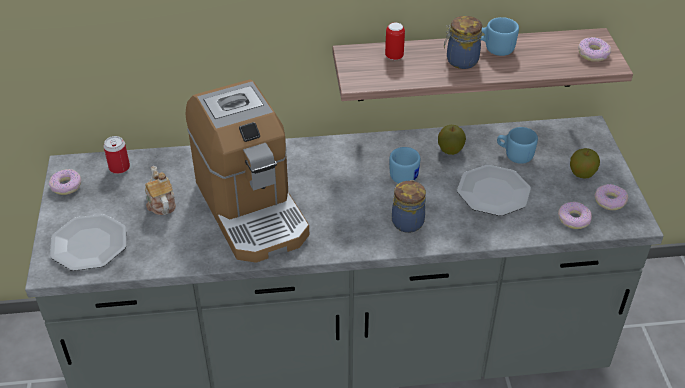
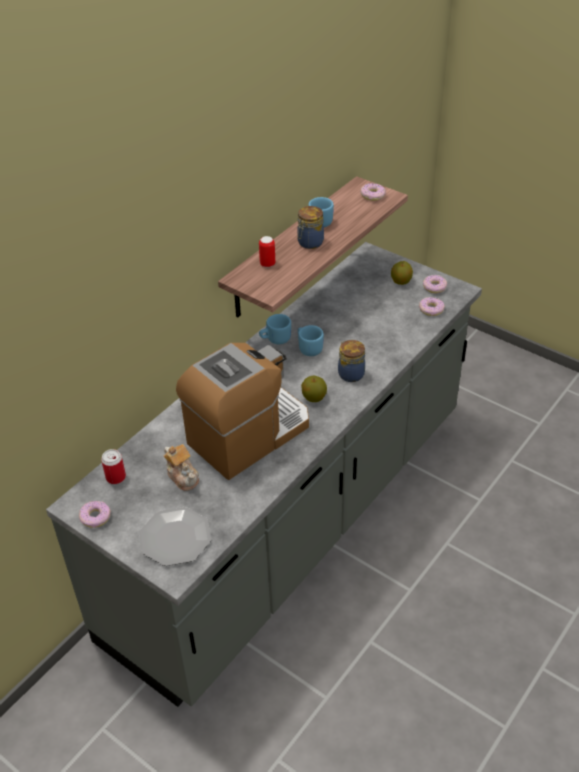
camera: 45 degrees left, 0 degrees up
(160, 203) = (183, 476): teapot -> teapot turned 150 degrees counterclockwise
(251, 209) = (249, 435): coffee machine -> coffee machine turned 60 degrees counterclockwise
(450, 150) = (313, 316): apple -> apple (314, 397)
(493, 192) = (371, 324): plate -> none
(514, 155) = (352, 295): blue mug -> blue mug (275, 339)

